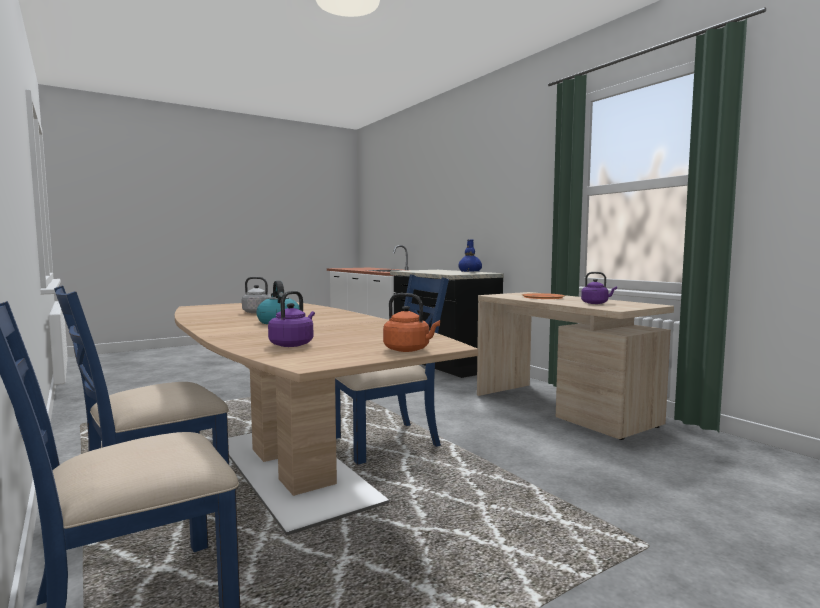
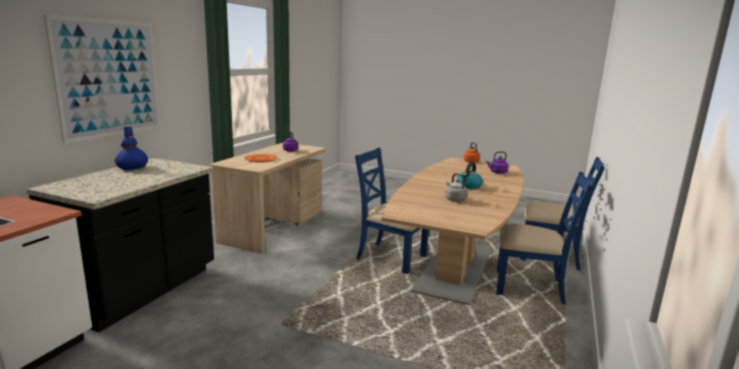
camera: 125 degrees left, 10 degrees up
(486, 203) = (110, 78): none -> picture

